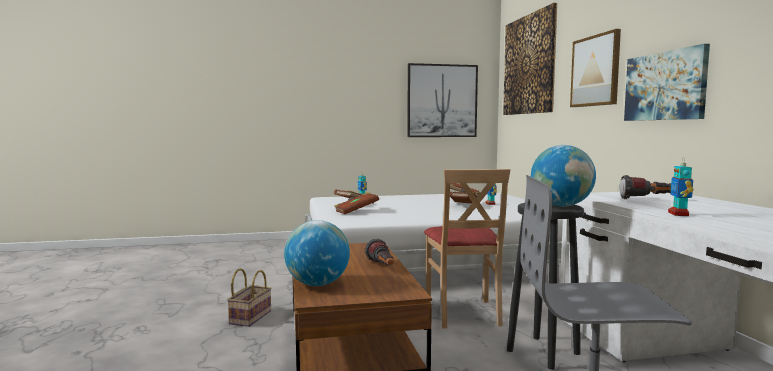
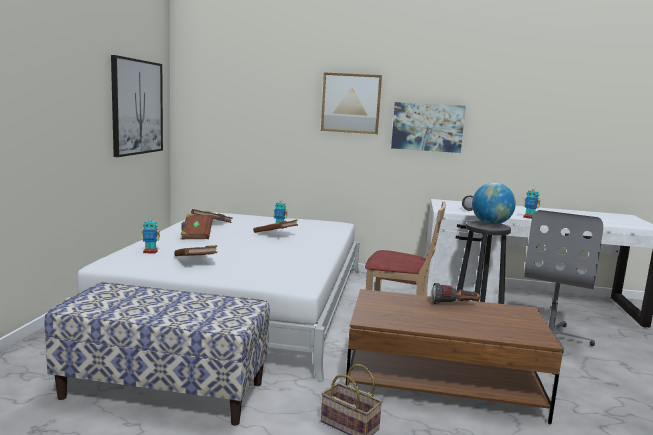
camera: 70 degrees left, 5 degrees up
(269, 270) = (164, 390): none -> bench
(317, 284) = (501, 333): globe -> none
(356, 211) = (245, 269): brown book -> brown book (196, 235)
(529, 65) = (241, 78): picture -> none

